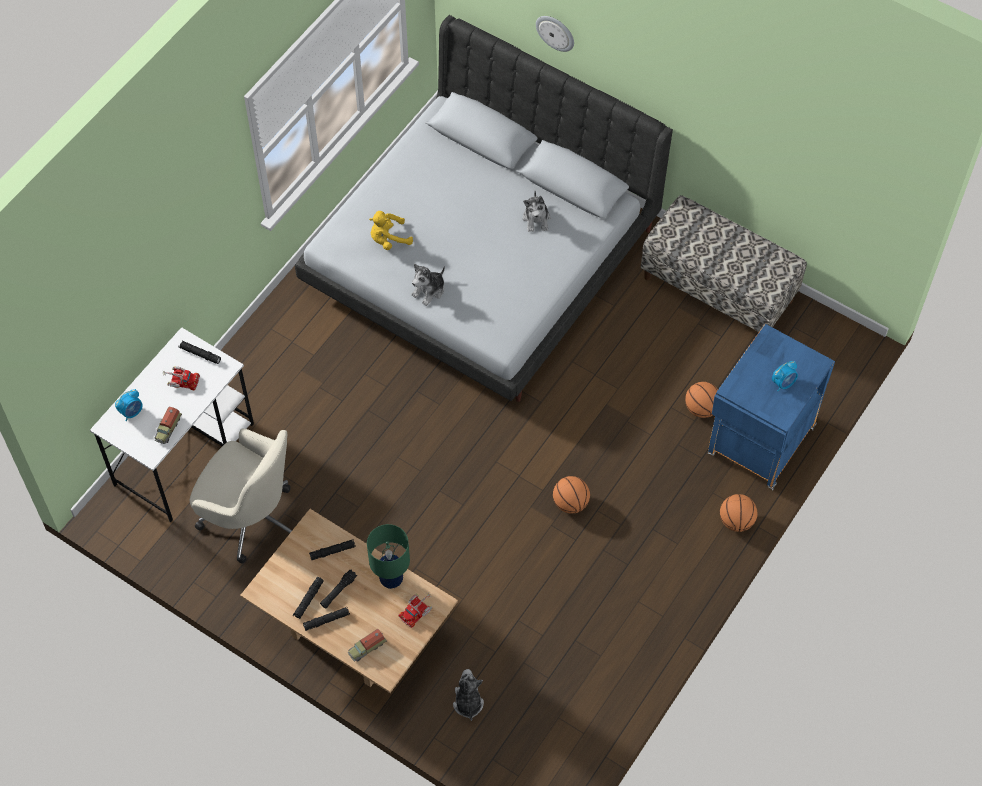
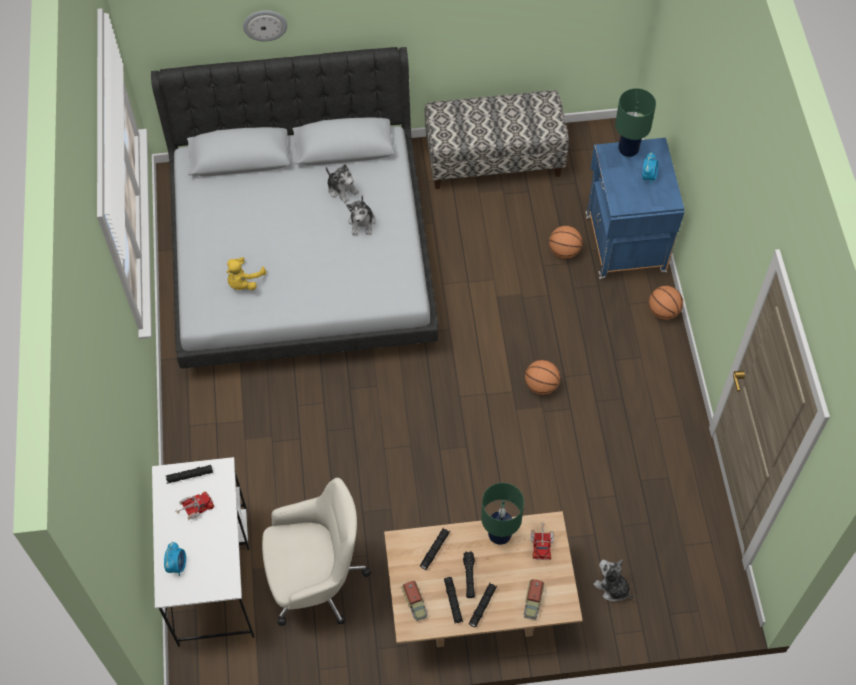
camera: 40 degrees left, 0 degrees up
(168, 428) = (222, 555): toy truck -> toy truck (415, 603)
(429, 291) = (313, 298): plush toy -> plush toy (362, 223)
(788, 349) = (628, 151): none -> green table lamp

